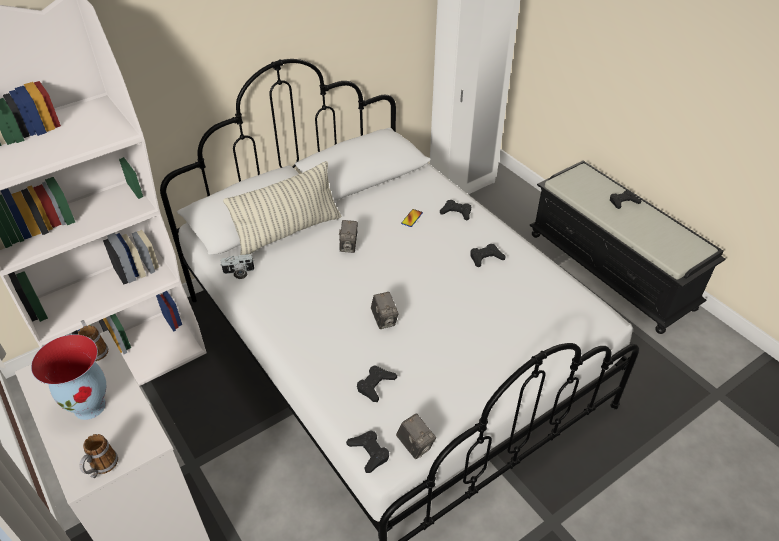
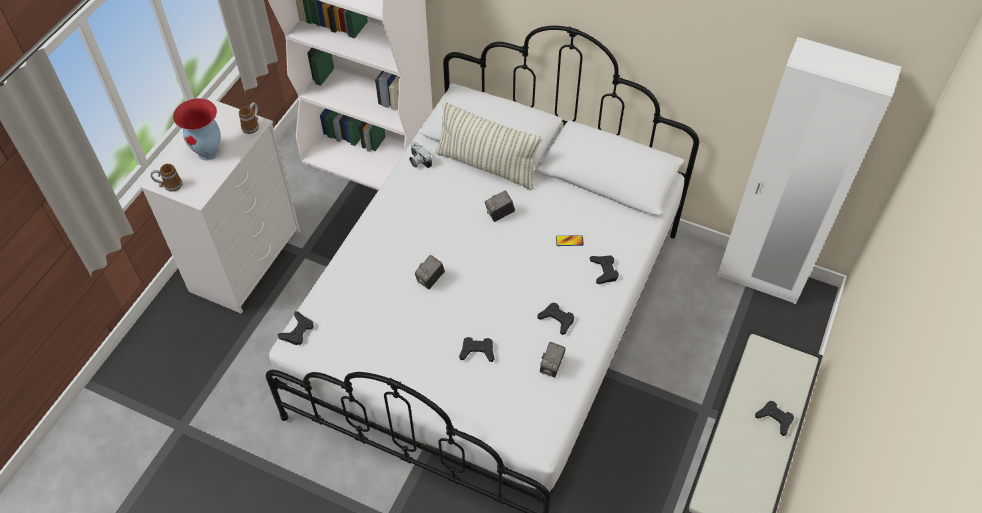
camera: 60 degrees right, 10 degrees up
(375, 385) = (360, 306): black game controller -> black game controller (477, 351)
(415, 445) = (319, 356): camera -> camera (551, 366)

